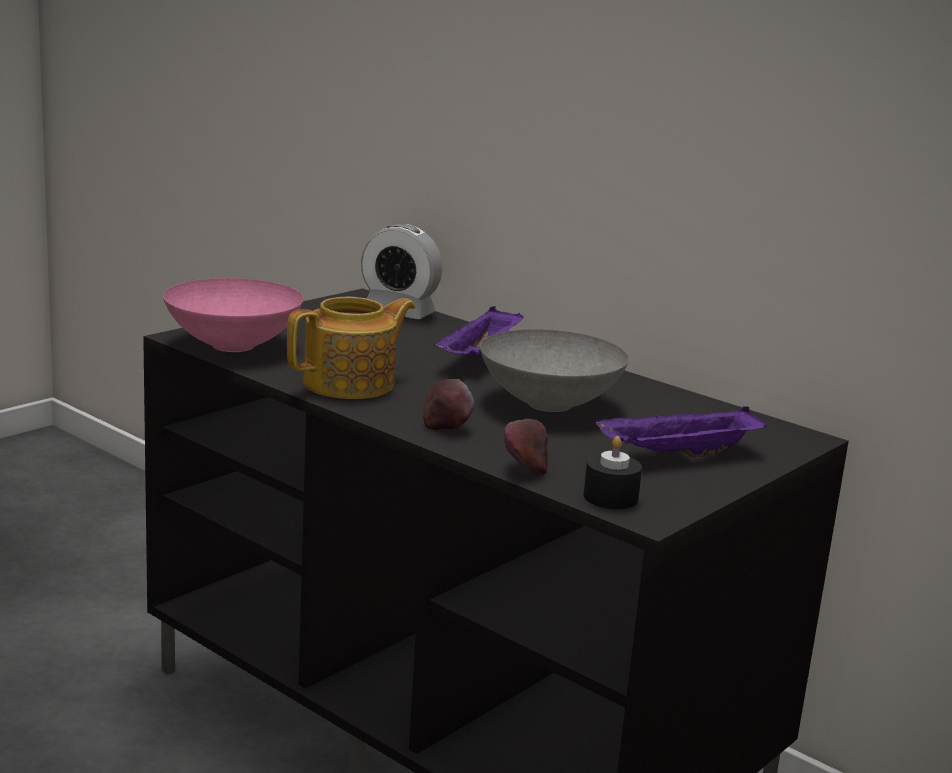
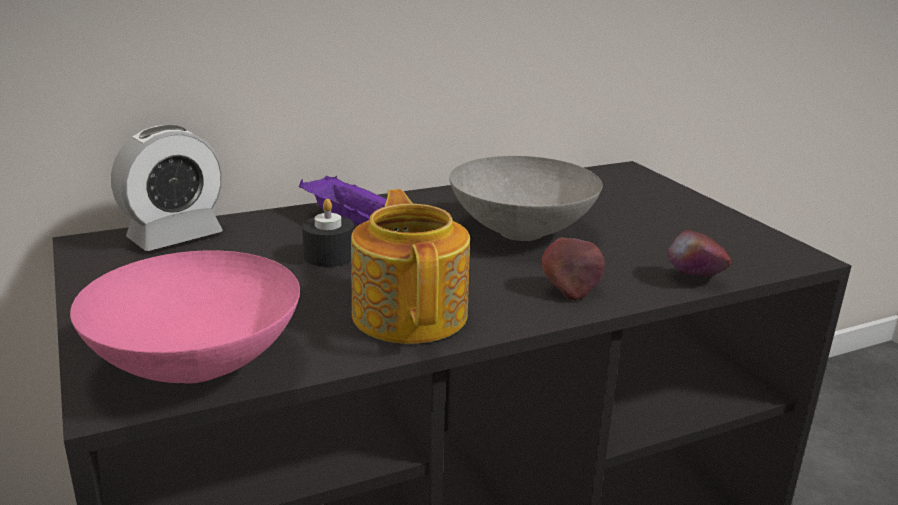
camera: 65 degrees left, 5 degrees up
(610, 497) = (760, 260): black candle -> black candle (329, 256)
(678, 455) = (662, 215): purple tray -> none

